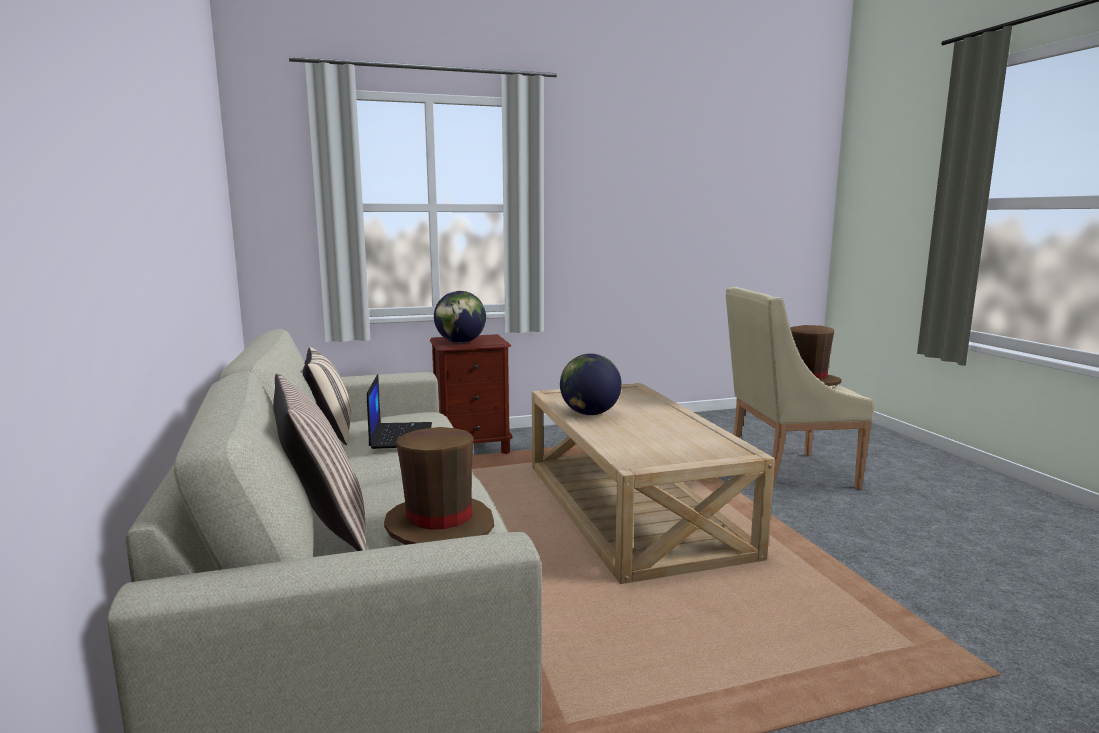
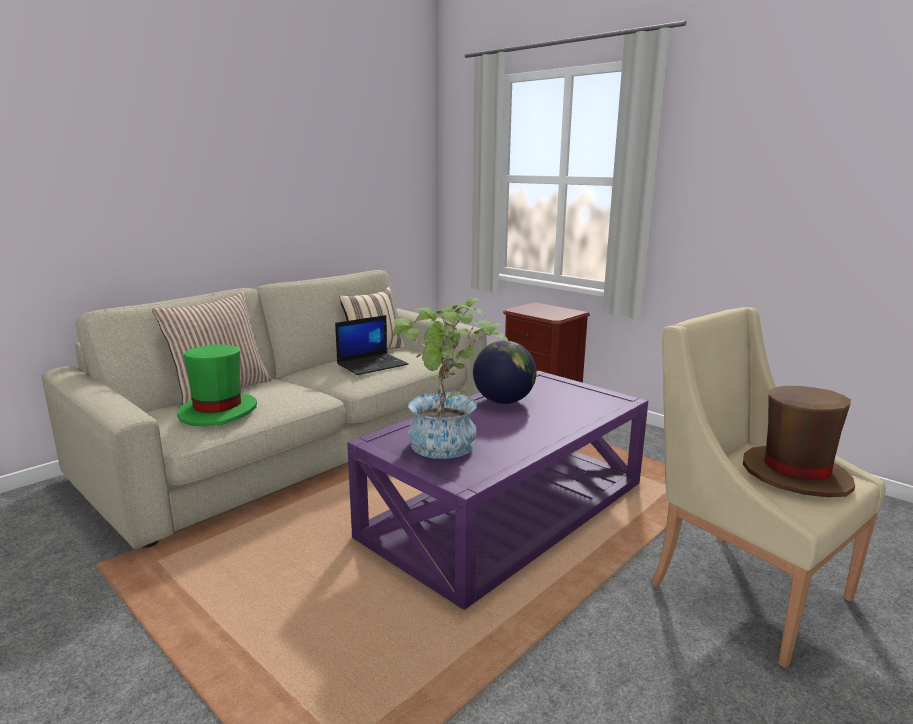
camera: 60 degrees right, 5 degrees up
(440, 525) = (218, 411): brown hat -> green hat
(460, 342) = (530, 310): globe -> none
(629, 508) = (506, 508): beige coffee table -> purple coffee table
(673, 447) = (445, 449): none -> potted plant

